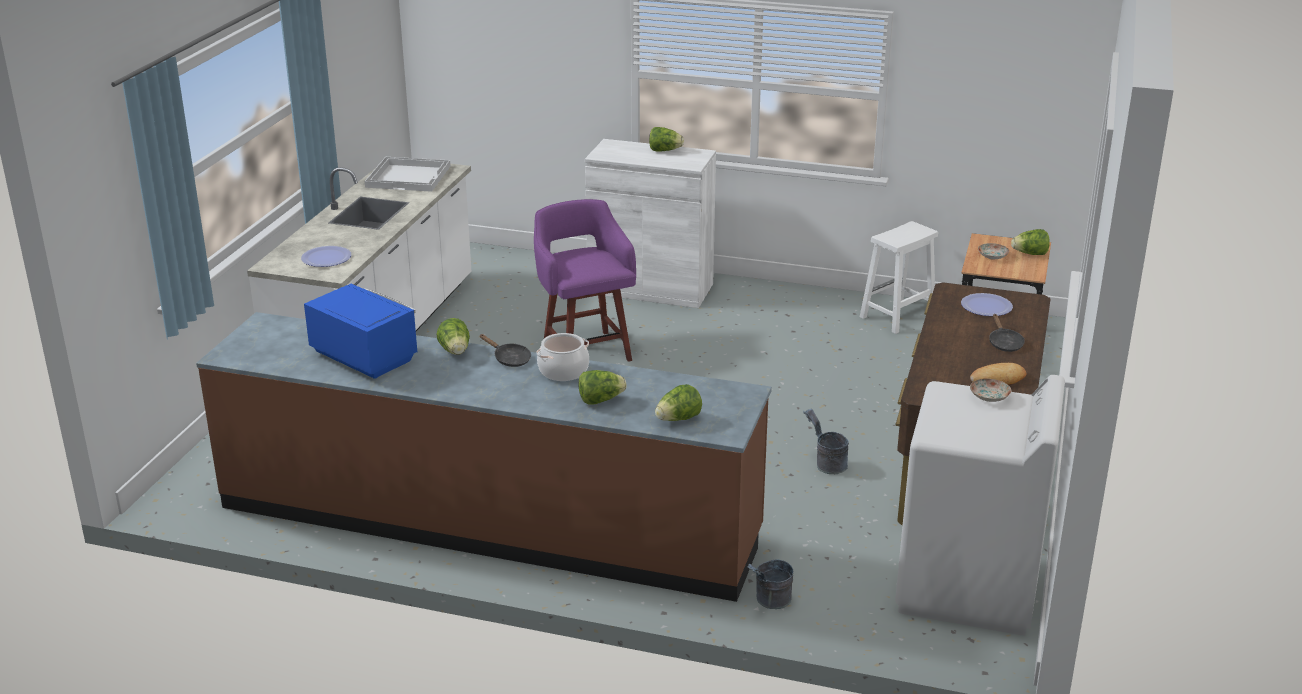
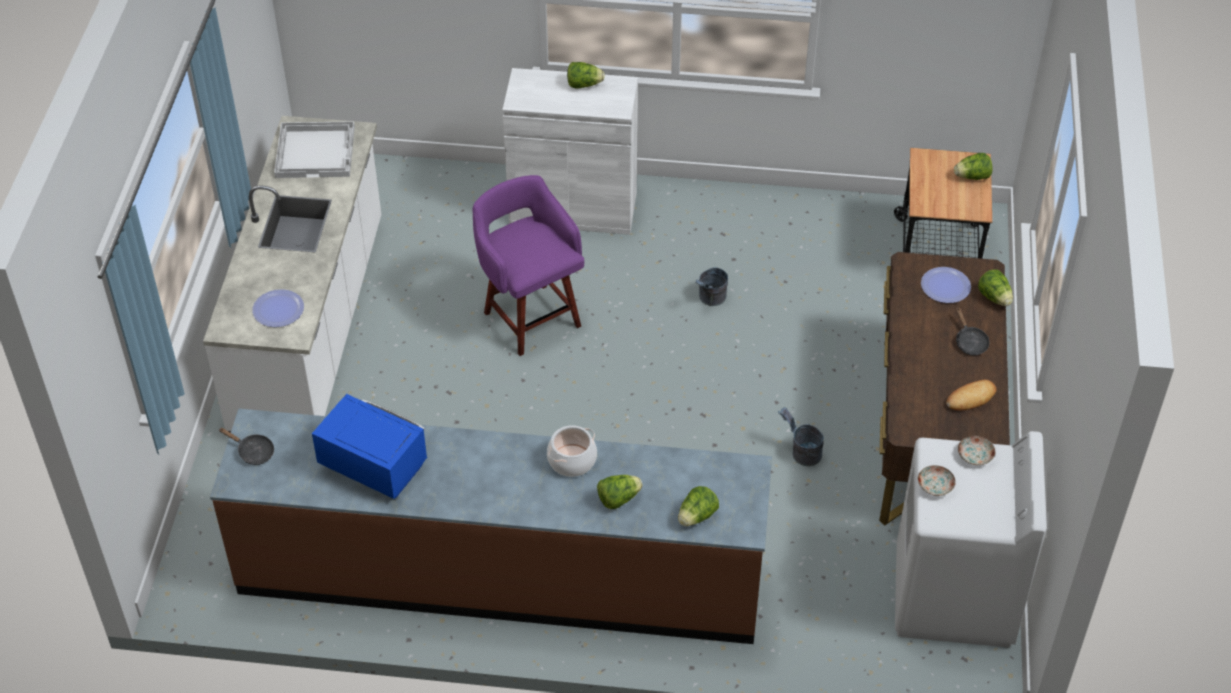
camera: 10 degrees left, 20 degrees up
(455, 351) = (459, 445): lettuce -> lettuce (994, 298)
(509, 359) = (515, 449): black frying pan -> black frying pan (253, 452)
(769, 602) = (782, 640): grey bucket -> grey bucket (710, 300)
(897, 317) = (833, 223): white stool -> none
(993, 256) = (936, 186): plate -> plate (935, 486)

